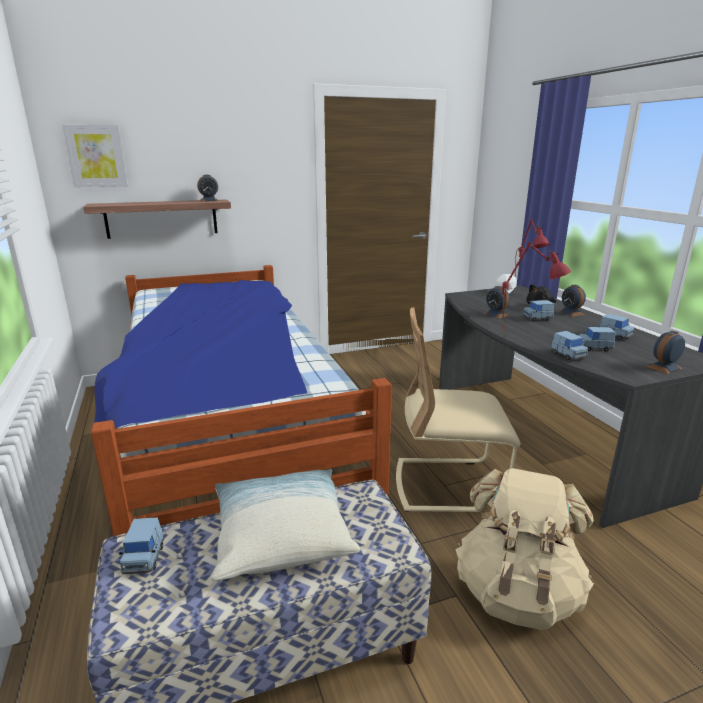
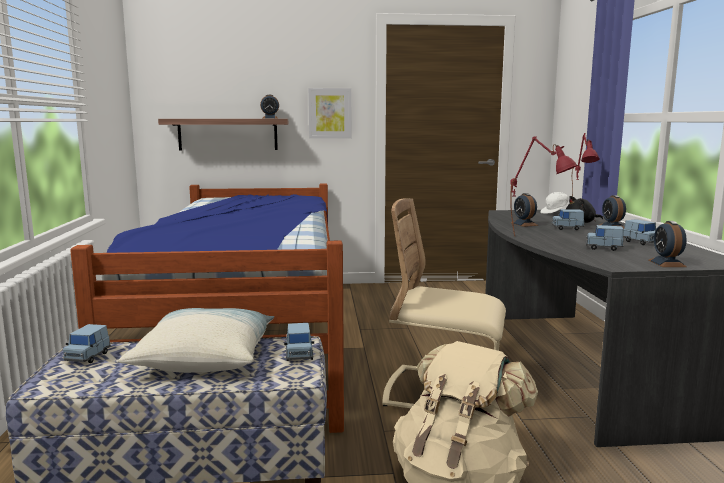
camera: 15 degrees right, 10 degrees down
(96, 156) = (177, 78): picture -> picture (330, 113)
(568, 355) = (565, 250): blue toy car -> blue toy car (299, 355)
(664, 367) = (667, 263): alarm clock -> alarm clock turned 75 degrees counterclockwise

